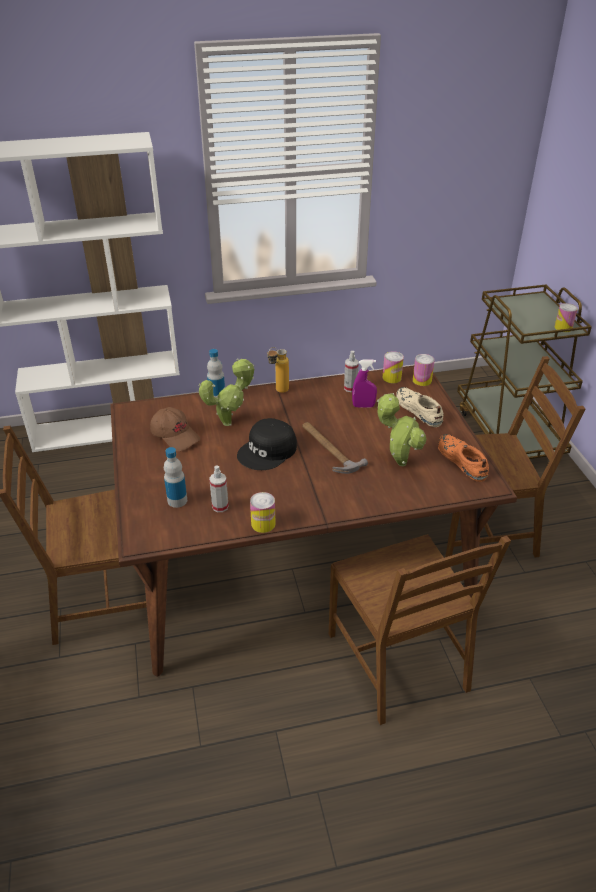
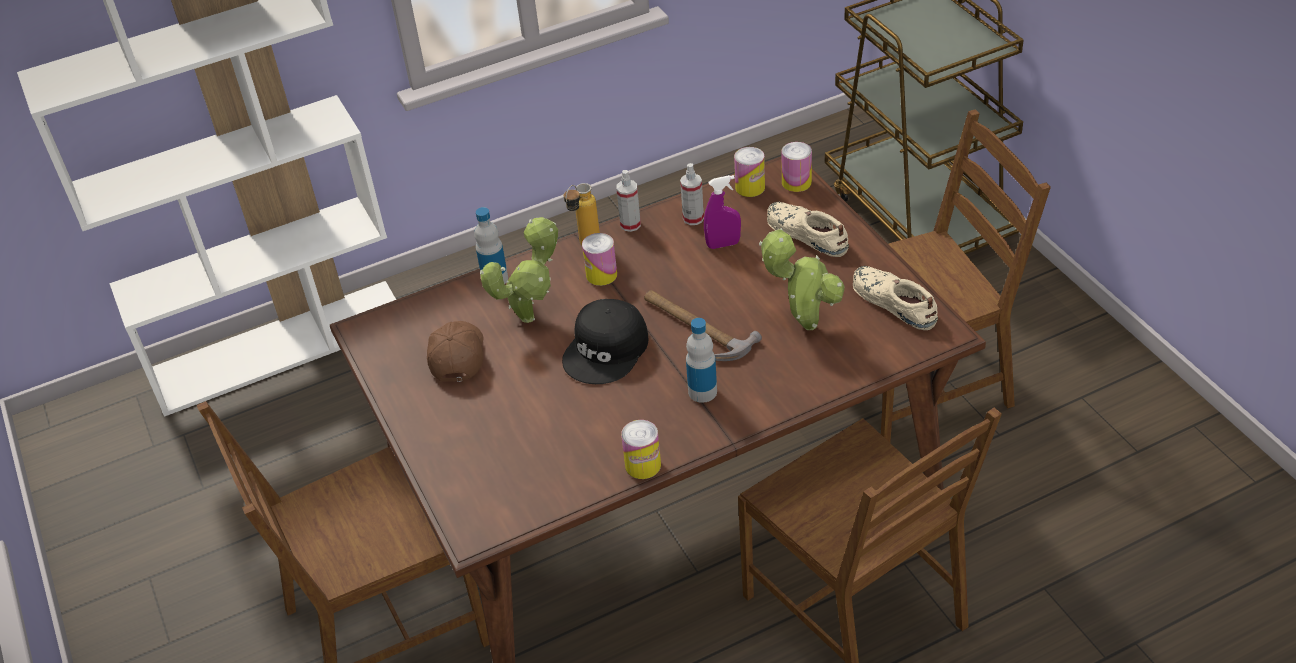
camera: 10 degrees left, 5 degrees up
(175, 435) = (456, 356): brown cap -> brown cap turned 120 degrees counterclockwise
(177, 500) = (503, 459): bottle -> bottle (702, 392)
(220, 506) = (570, 453): spray bottle -> spray bottle (630, 224)
(461, 461) = (893, 302): orange shoe -> beige shoe
(563, 328) = (981, 47): can -> can (601, 275)

